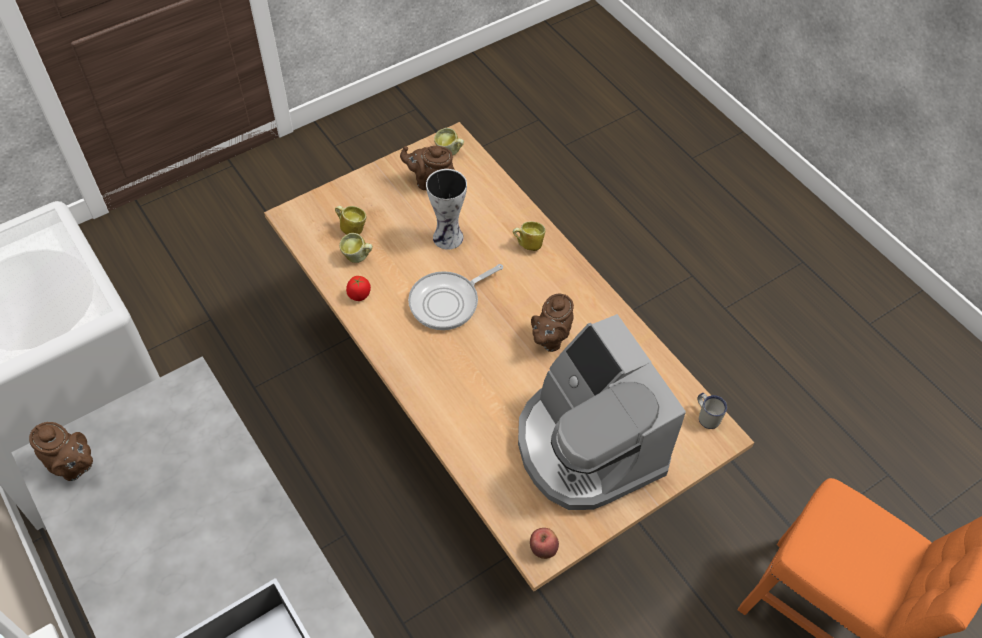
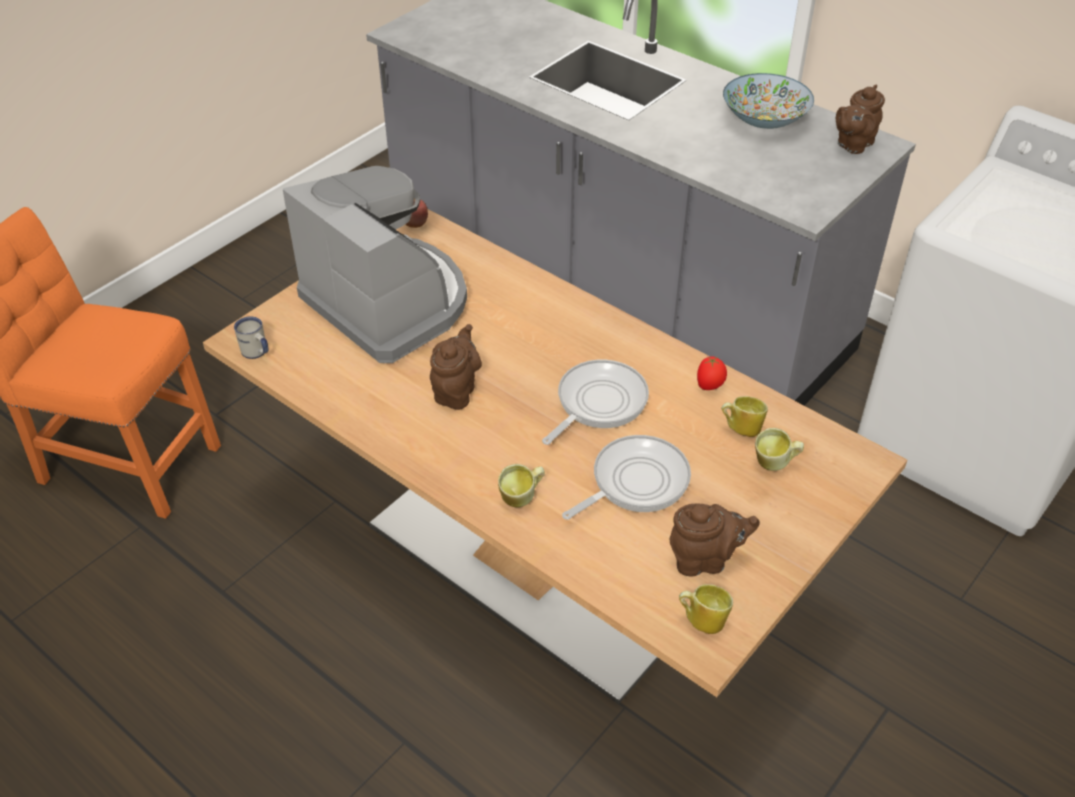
camera: 165 degrees right, 10 degrees down
(73, 466) = (853, 144): brown teapot -> brown teapot turned 60 degrees counterclockwise
(131, 533) = (764, 120): none -> bowl
(449, 238) = (635, 482): vase -> frying pan

